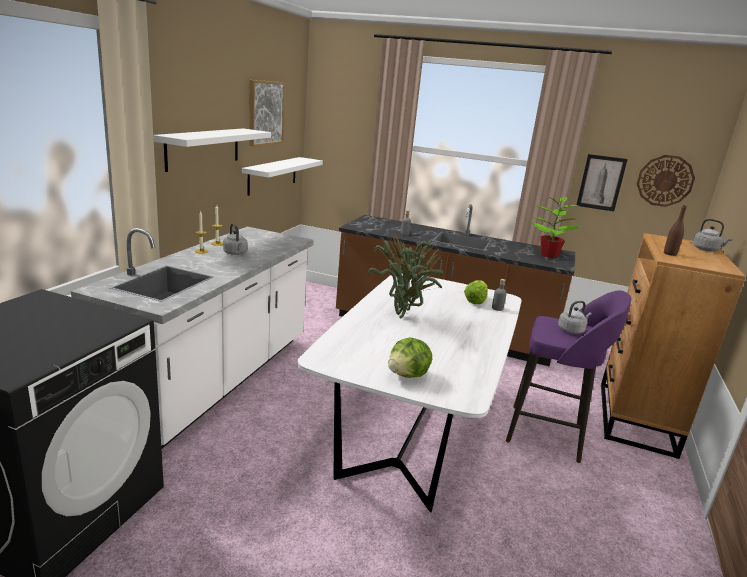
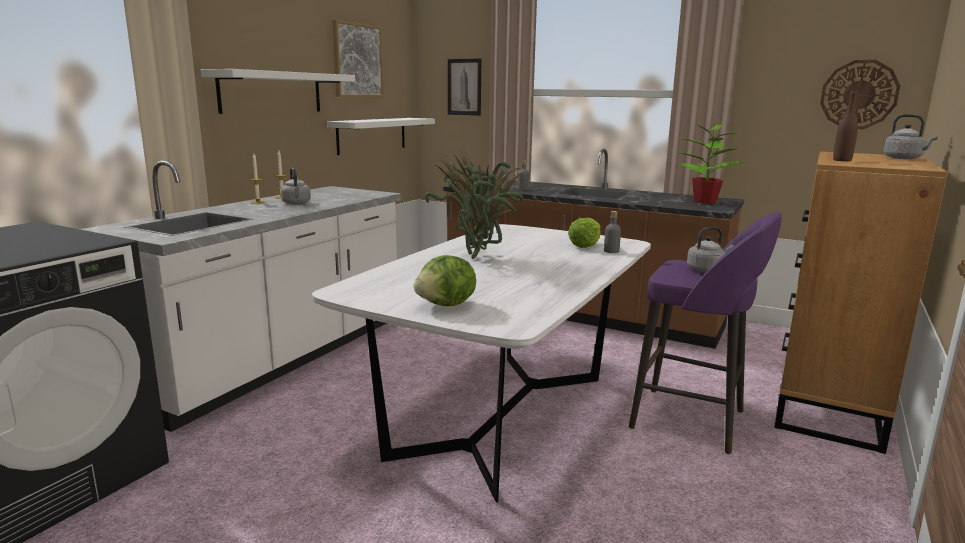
camera: 10 degrees right, 5 degrees down
(601, 182) = (772, 107): picture -> picture (464, 87)

